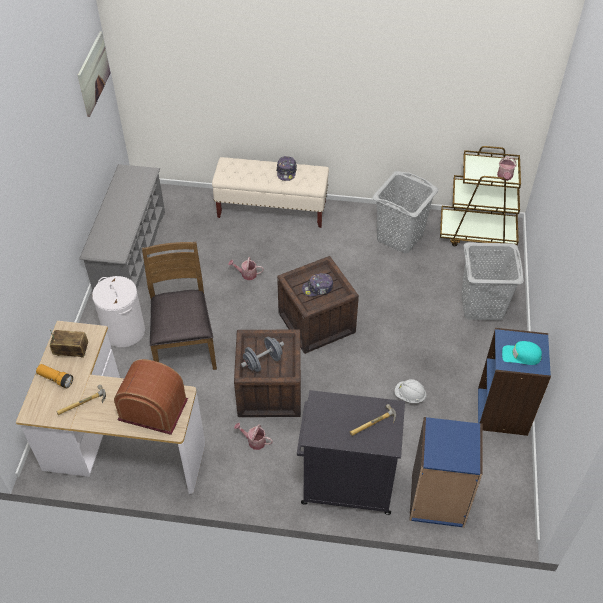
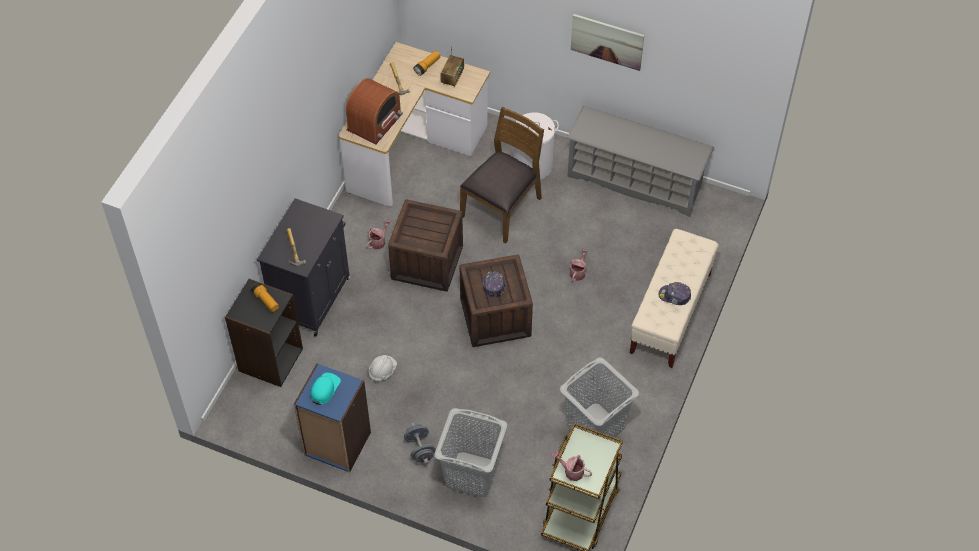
camera: 105 degrees right, 5 degrees up
(93, 73) = (726, 62): picture -> picture (607, 41)
(184, 344) = (502, 207): brown chair -> brown chair turned 60 degrees counterclockwise
(263, 362) = (420, 224): grey dumbbell -> grey dumbbell (420, 449)
(437, 500) = (270, 359): blue bookcase -> black bookcase
(443, 439) = (266, 301): none -> flashlight

